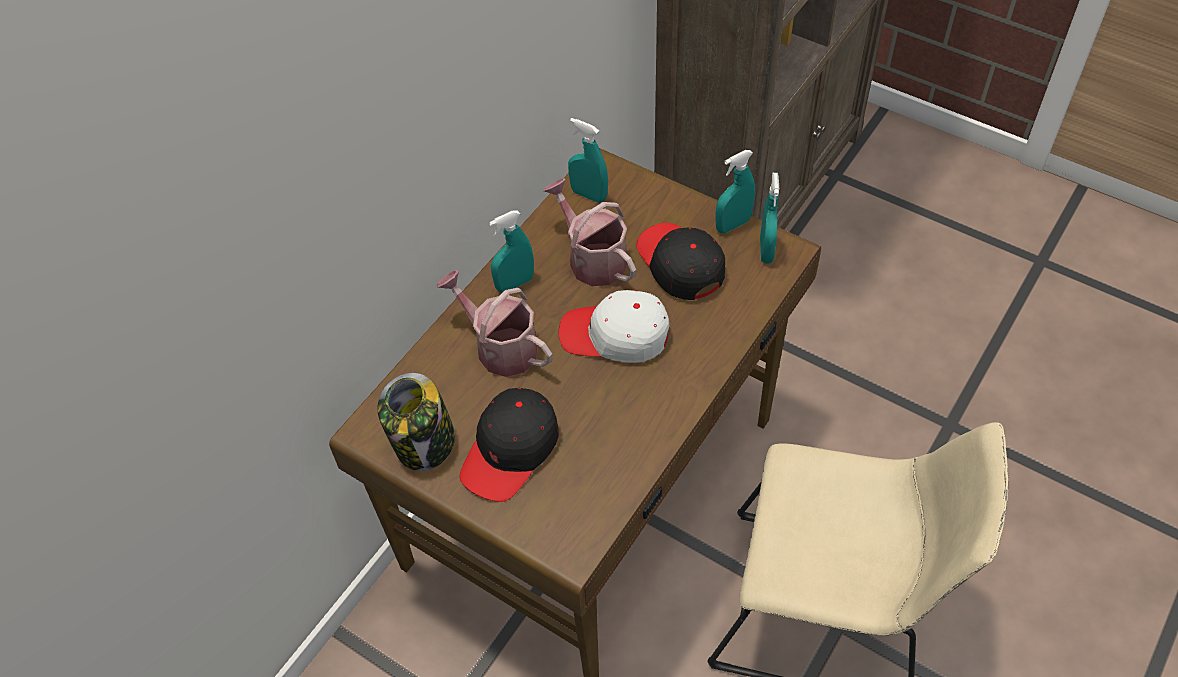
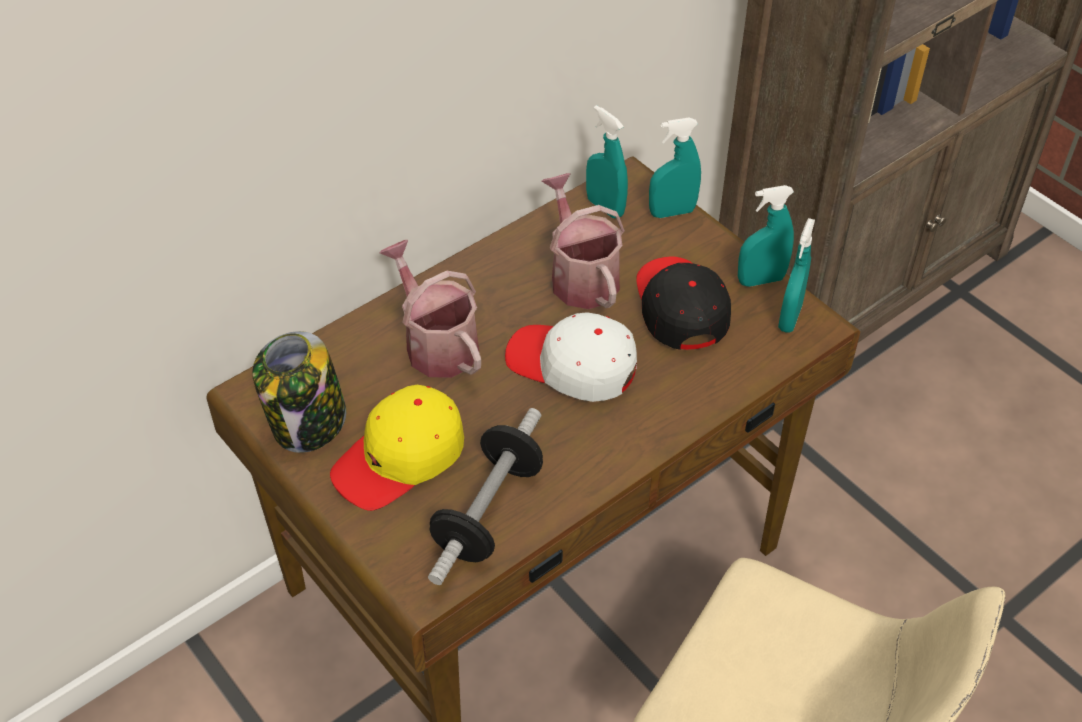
camera: 15 degrees right, 5 degrees down
(511, 451) = (400, 458): black cap -> yellow cap
(515, 284) = (481, 280): turquoise spray bottle -> turquoise spray bottle (672, 212)
(598, 475) = (488, 512): none -> dumbbell

